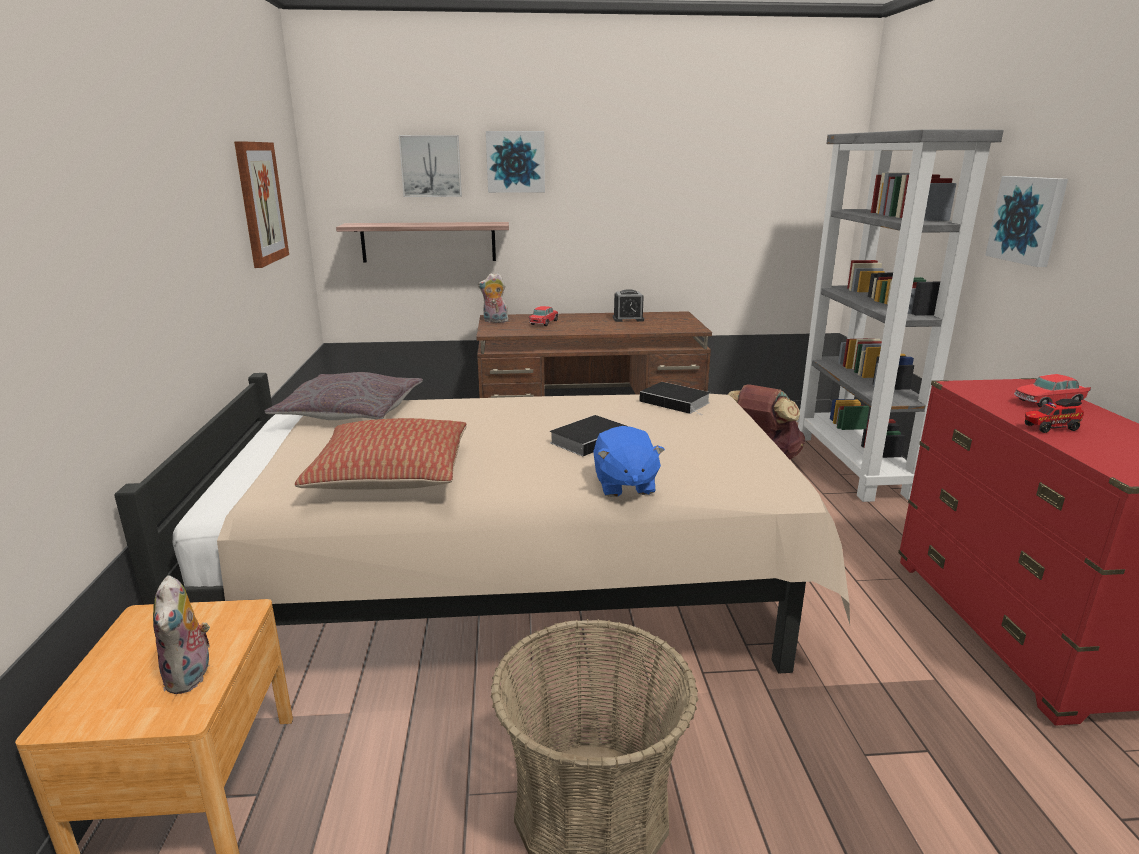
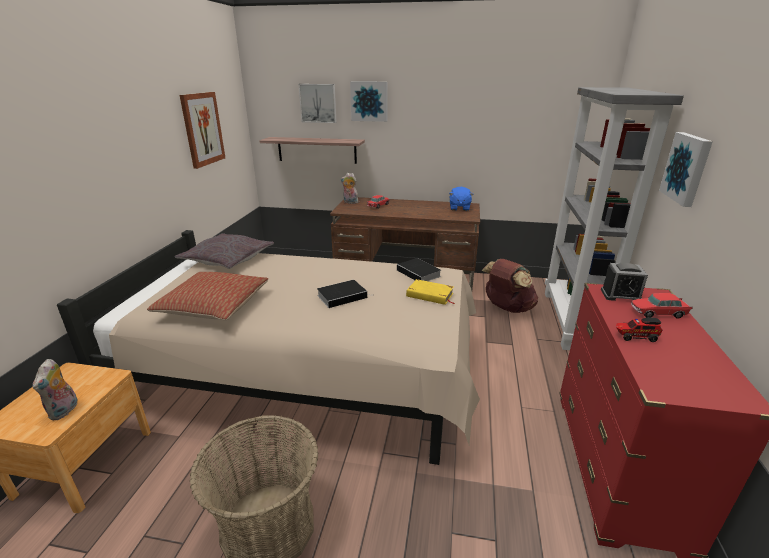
camera: 15 degrees right, 5 degrees up
(624, 485) = (336, 333): blue plush toy -> blue plush toy (459, 208)
(628, 319) = (433, 207): alarm clock -> alarm clock (620, 295)
(716, 425) = (430, 295): none -> yellow book

